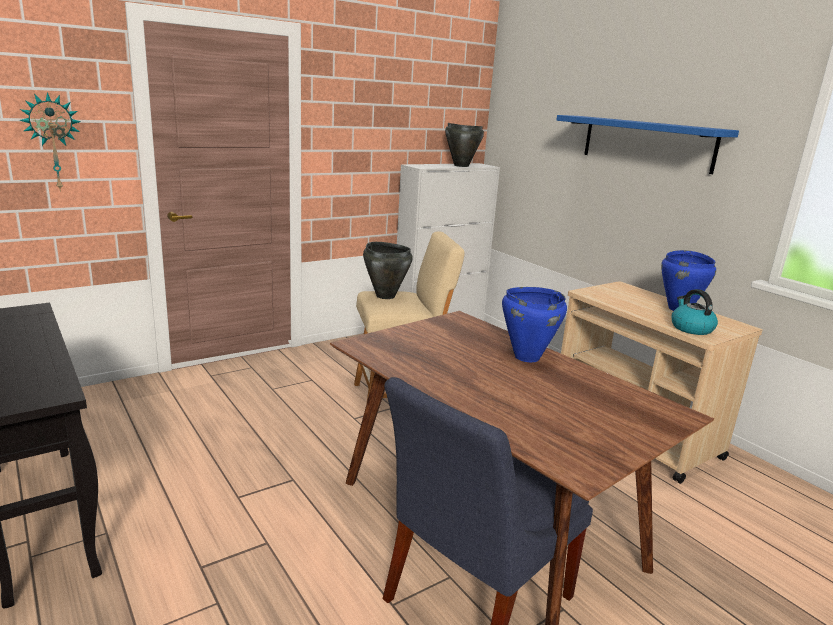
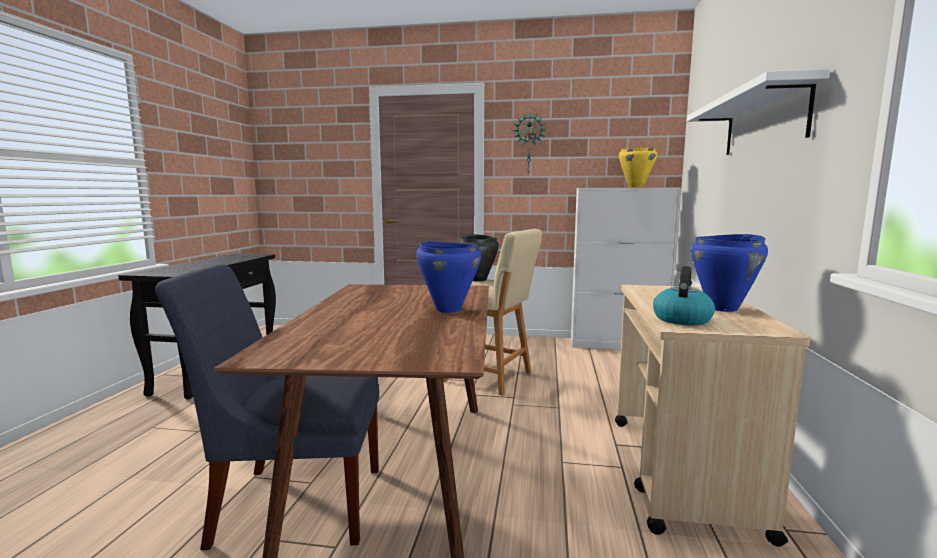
camera: 45 degrees right, 10 degrees down
(53, 142) = (327, 173): wall clock -> wall clock (529, 144)
(461, 166) = (635, 187): black cooking pot -> yellow cooking pot
(646, 143) = (763, 122): blue shelf -> white shelf

